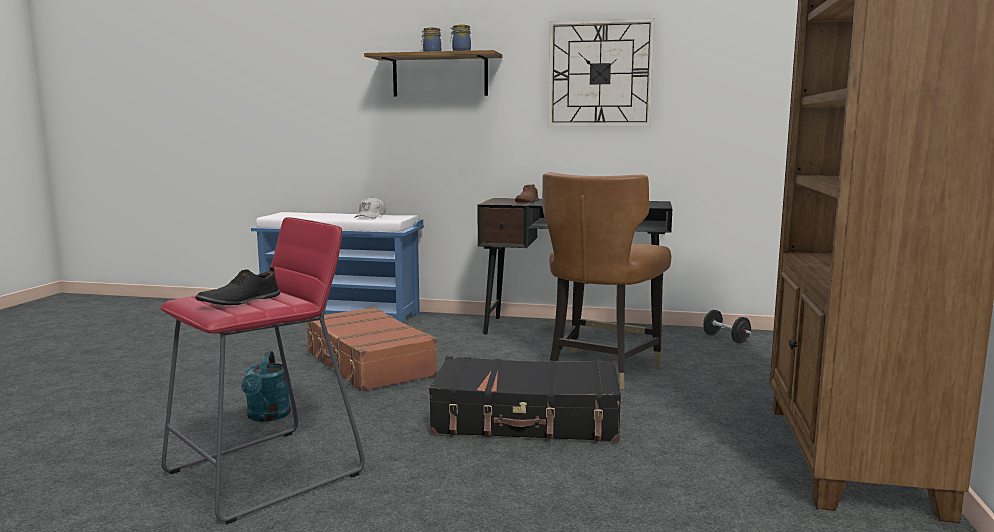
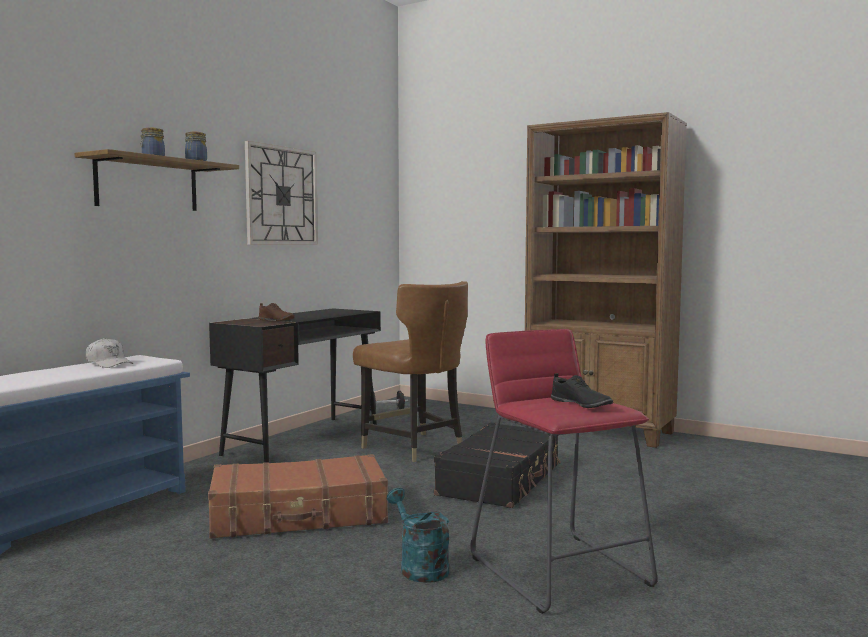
camera: 70 degrees left, 5 degrees down
(267, 417) = (419, 567): turquoise watering can -> turquoise watering can turned 135 degrees counterclockwise

